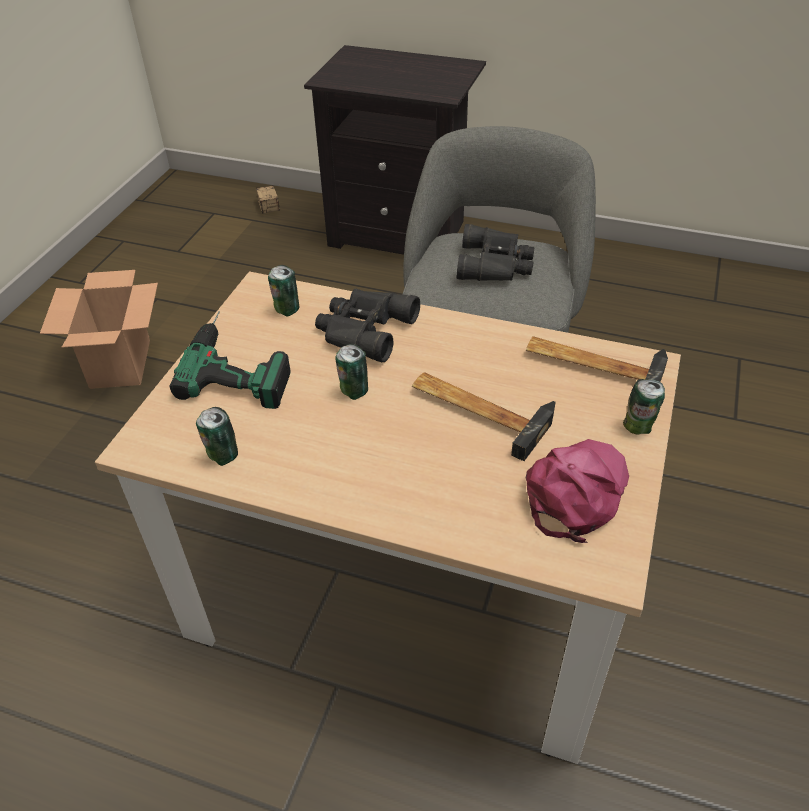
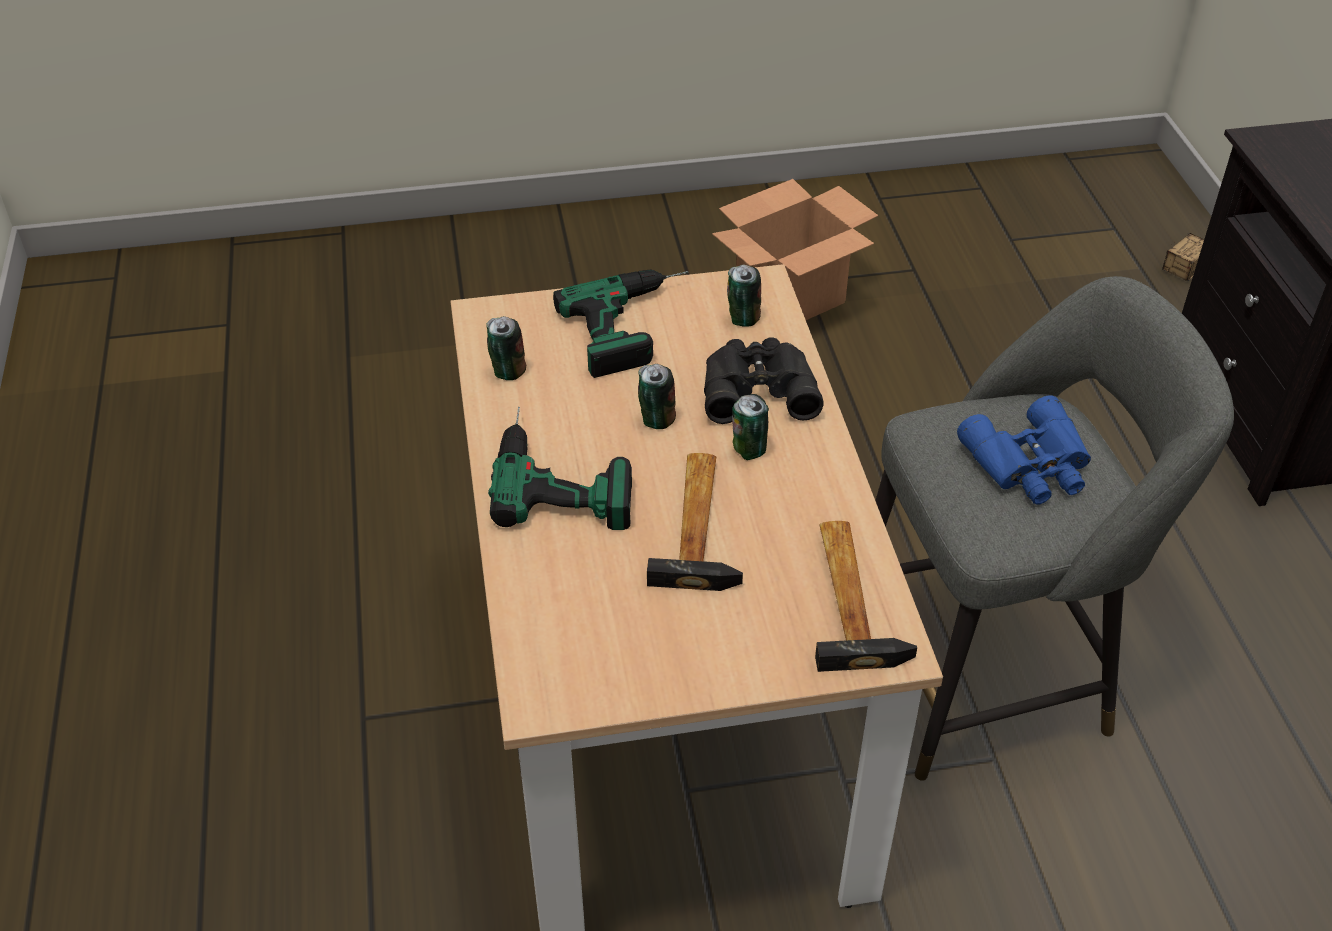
camera: 60 degrees right, 0 degrees up
(370, 464) = (563, 473): none -> power drill
(496, 264) = (1030, 465): black binoculars -> blue binoculars
(576, 492) = (629, 642): pink cap -> none
(638, 427) = (770, 668): can -> can (748, 450)

